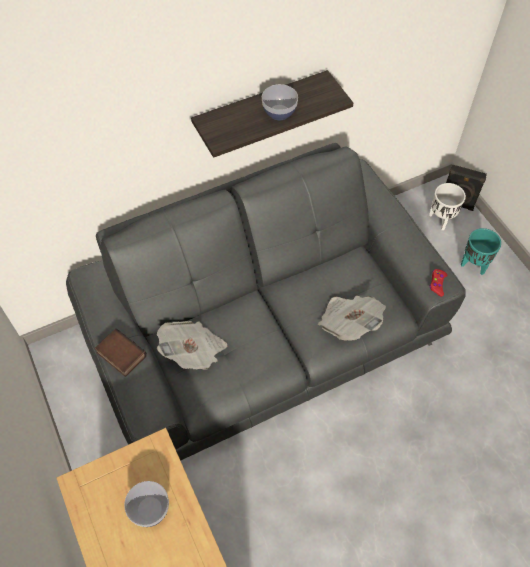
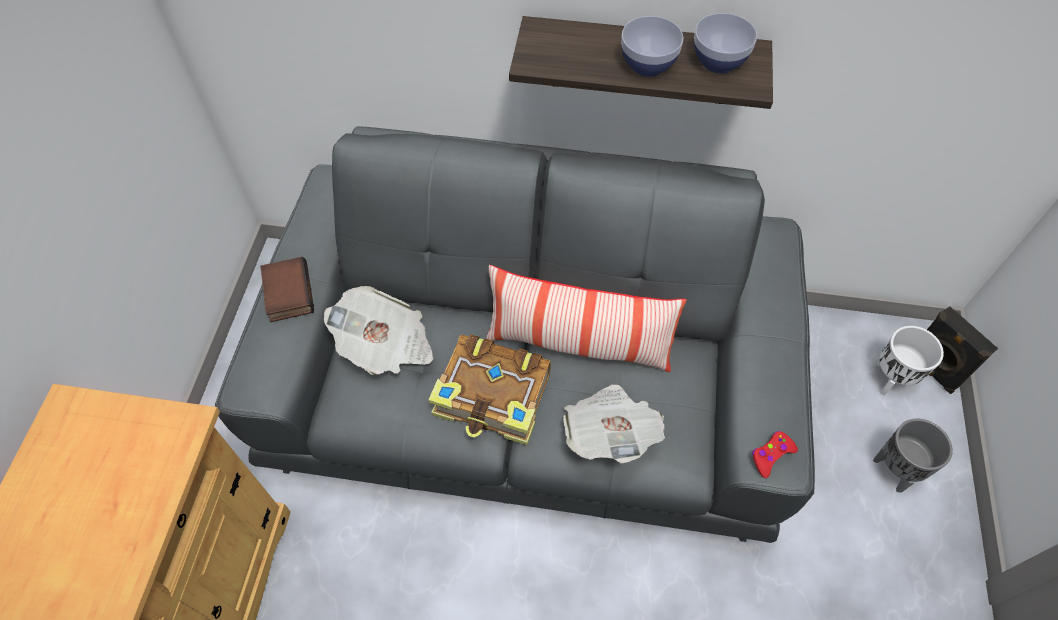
camera: 35 degrees right, 0 degrees up
(150, 509) = (108, 498): bowl -> bowl (718, 62)
(276, 343) = (494, 398): none -> book
(297, 287) = (579, 343): none -> pillow
(473, 265) = (894, 470): turquoise planter -> grey planter

